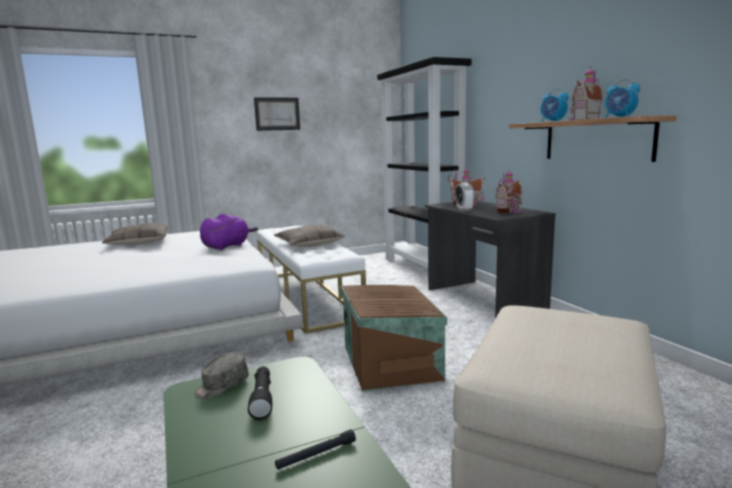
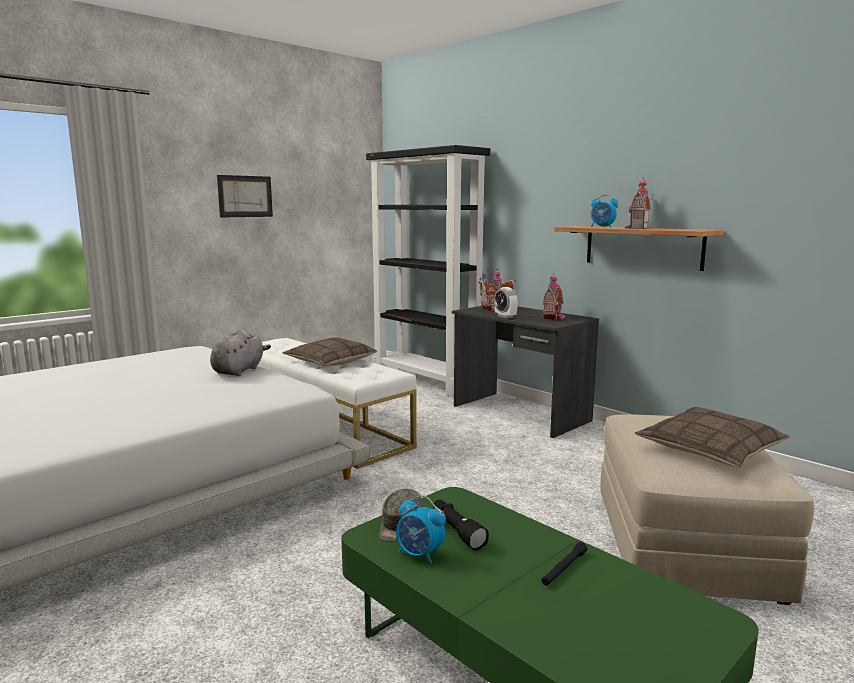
camera: 20 degrees left, 0 degrees up
(138, 242) = (97, 371): pillow -> pillow (709, 450)
(227, 246) = (239, 370): purple plush toy -> grey plush toy
(392, 362) = (480, 487): brown storage box -> none
(619, 117) = (675, 229): alarm clock -> alarm clock (420, 555)

